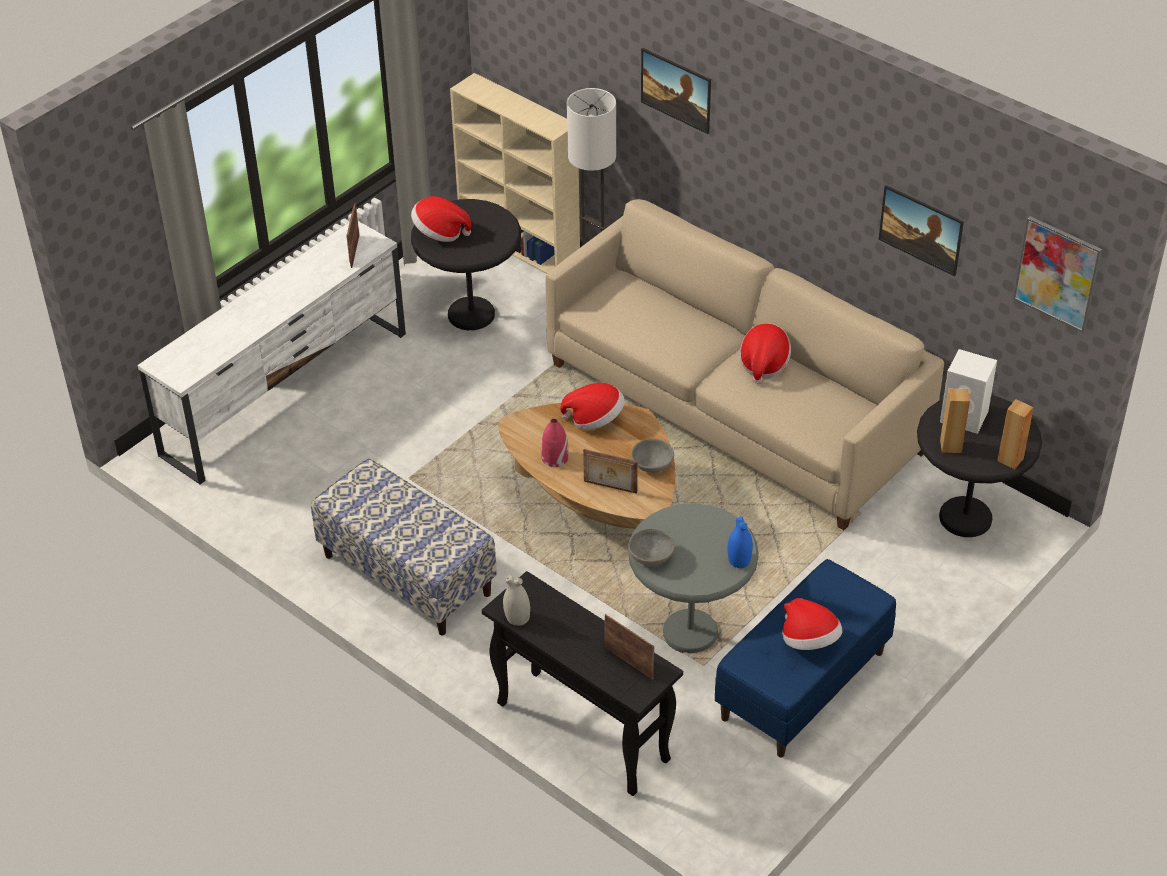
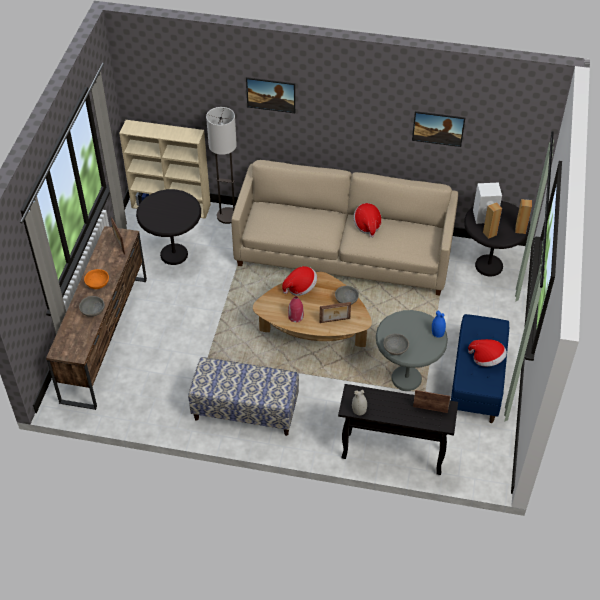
camera: 30 degrees left, 5 degrees up
(247, 328) = (93, 311): none -> grey bowl
(283, 293) = (98, 284): none -> orange bowl
(287, 393) = (105, 338): white tv stand -> brown tv stand
(440, 233) = (155, 216): hat -> none
(1057, 273) = (524, 129): picture -> none

